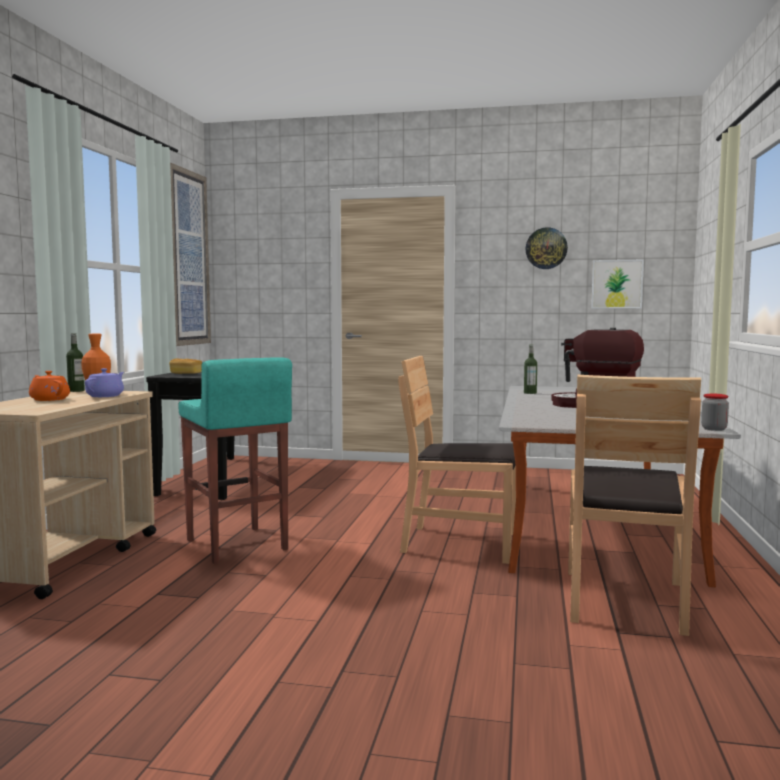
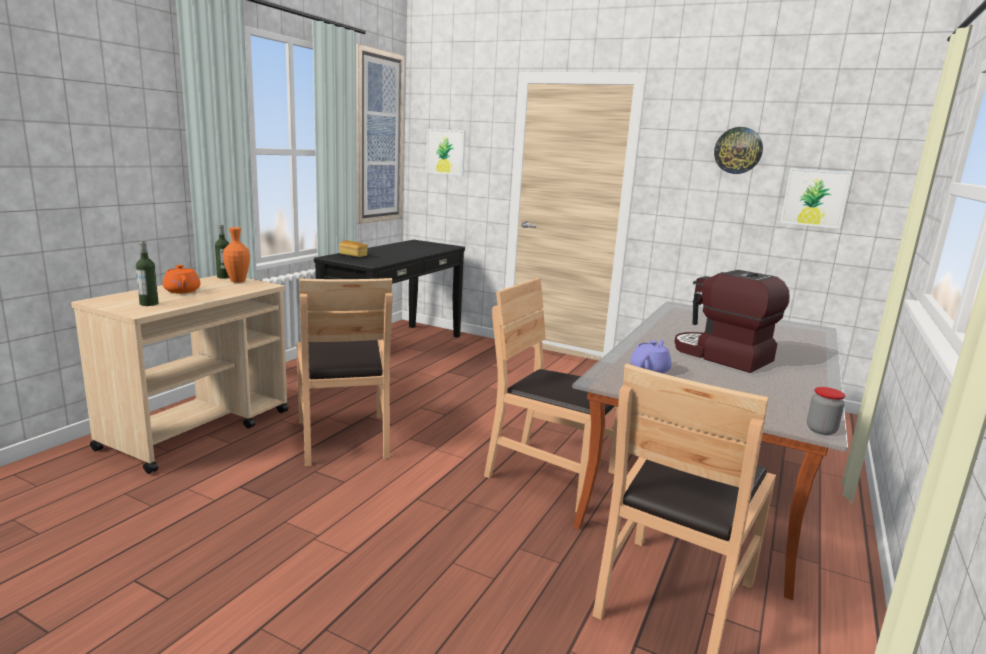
camera: 15 degrees right, 10 degrees up
(106, 396) = (234, 290): purple teapot -> purple teapot (650, 370)
(236, 545) = (344, 438): turquoise stool -> brown chair
(256, 270) = (446, 152): none -> picture
(530, 393) = (673, 319): bottle -> bottle (149, 304)

